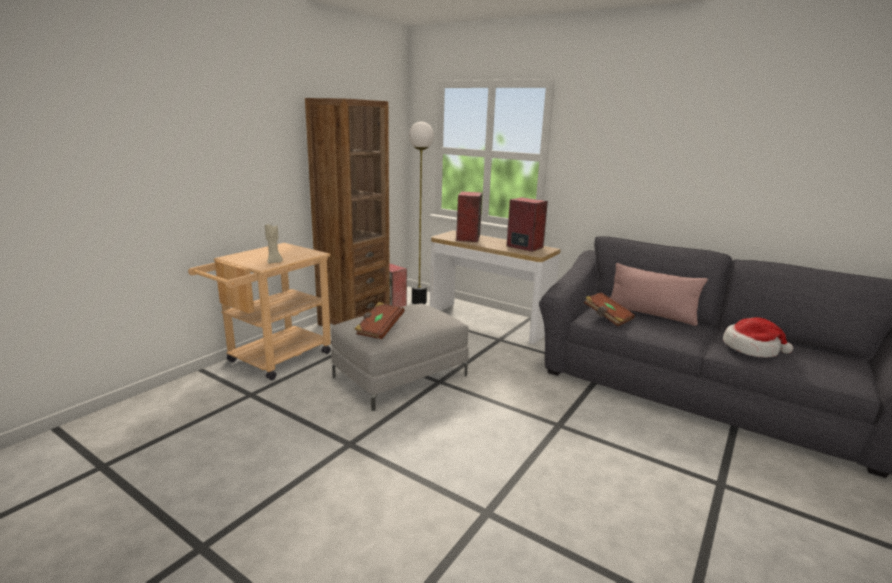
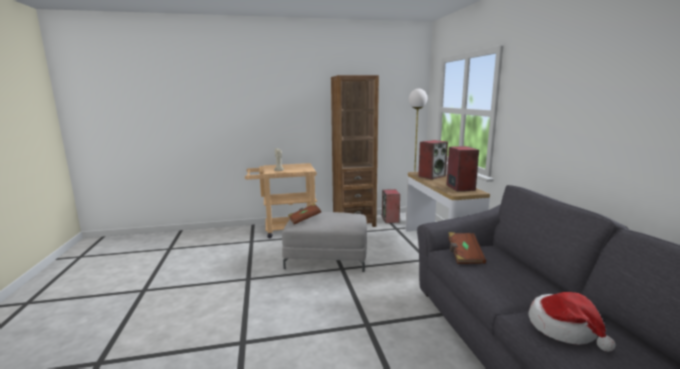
camera: 45 degrees right, 5 degrees down
(650, 314) = (517, 266): pink pillow -> none

